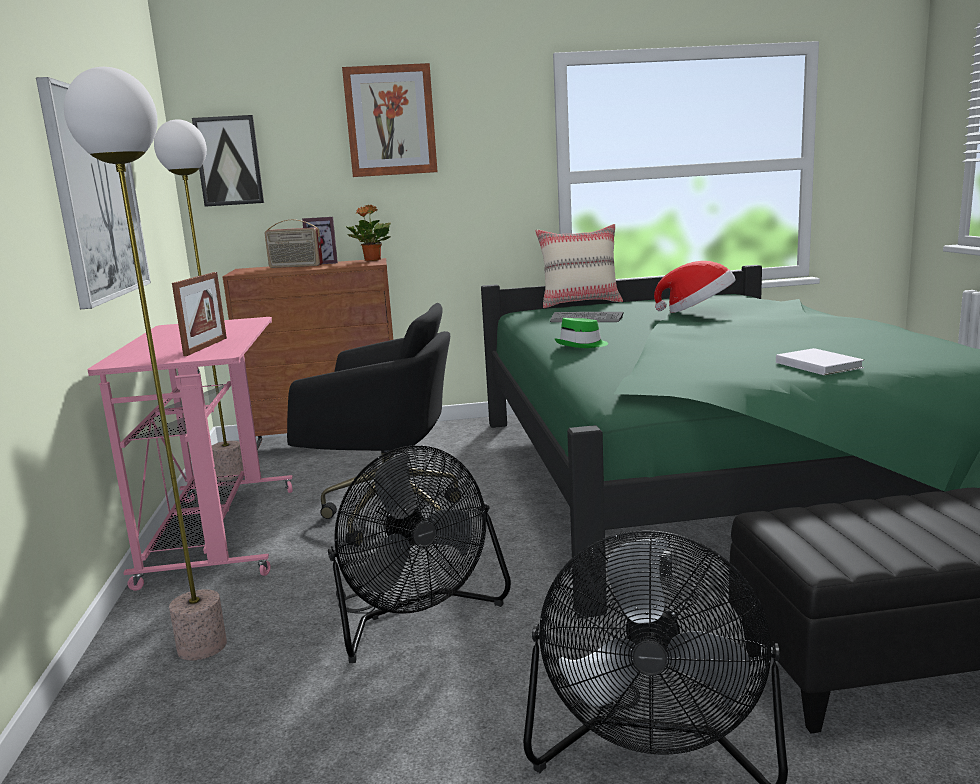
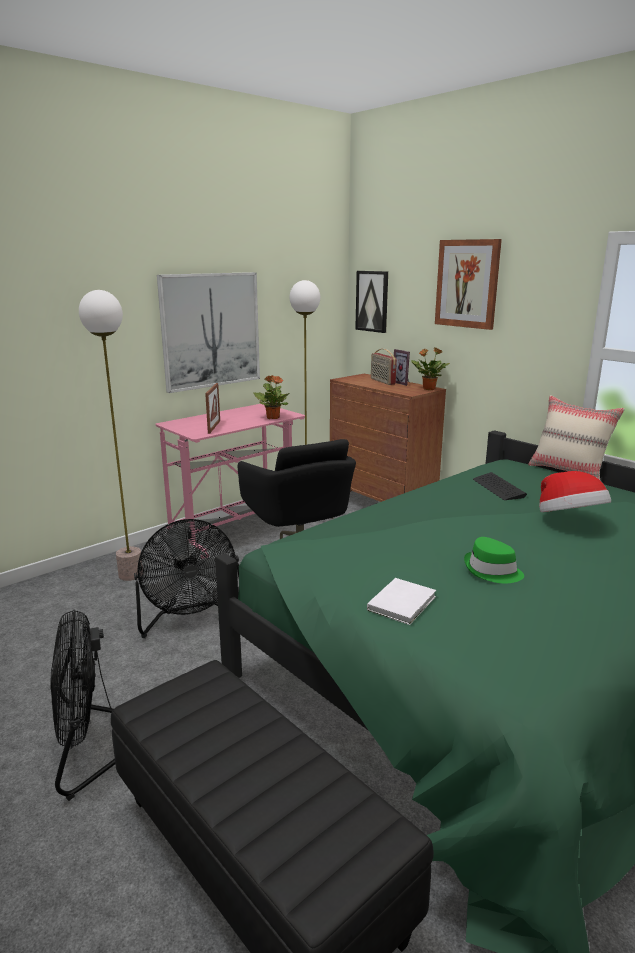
camera: 55 degrees right, 5 degrees up
(206, 346) = (214, 427): picture frame -> picture frame turned 60 degrees counterclockwise
(242, 325) = (273, 417): none -> potted plant
(408, 619) = (186, 617): black fan -> black fan turned 45 degrees counterclockwise
(582, 345) = (404, 507): green hat -> green hat (492, 571)

